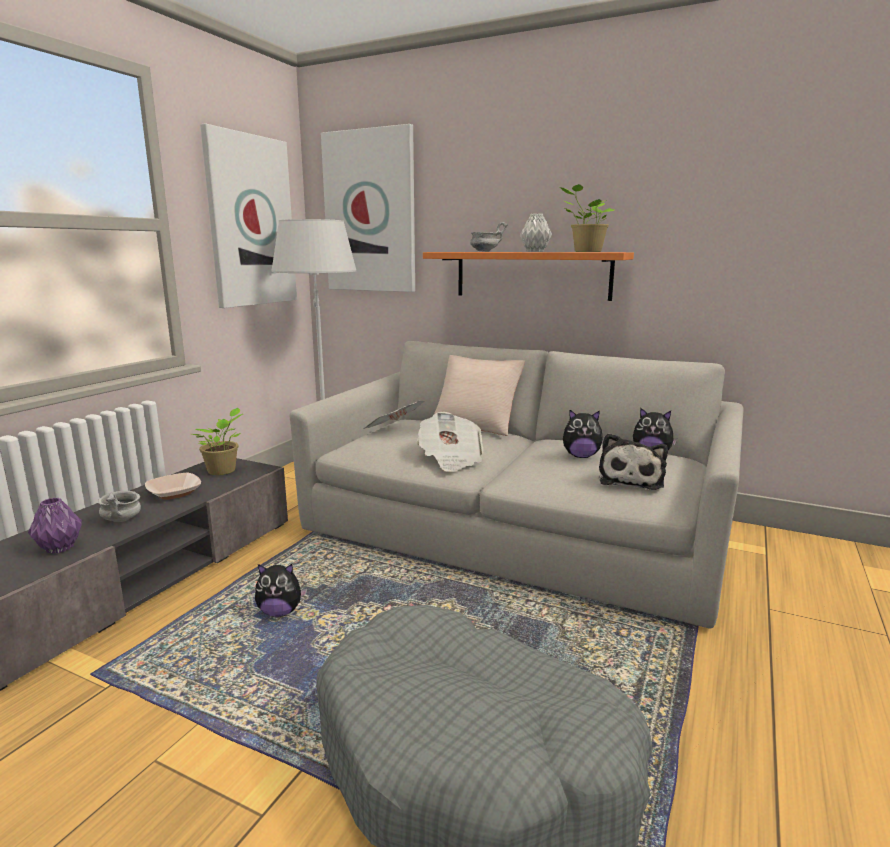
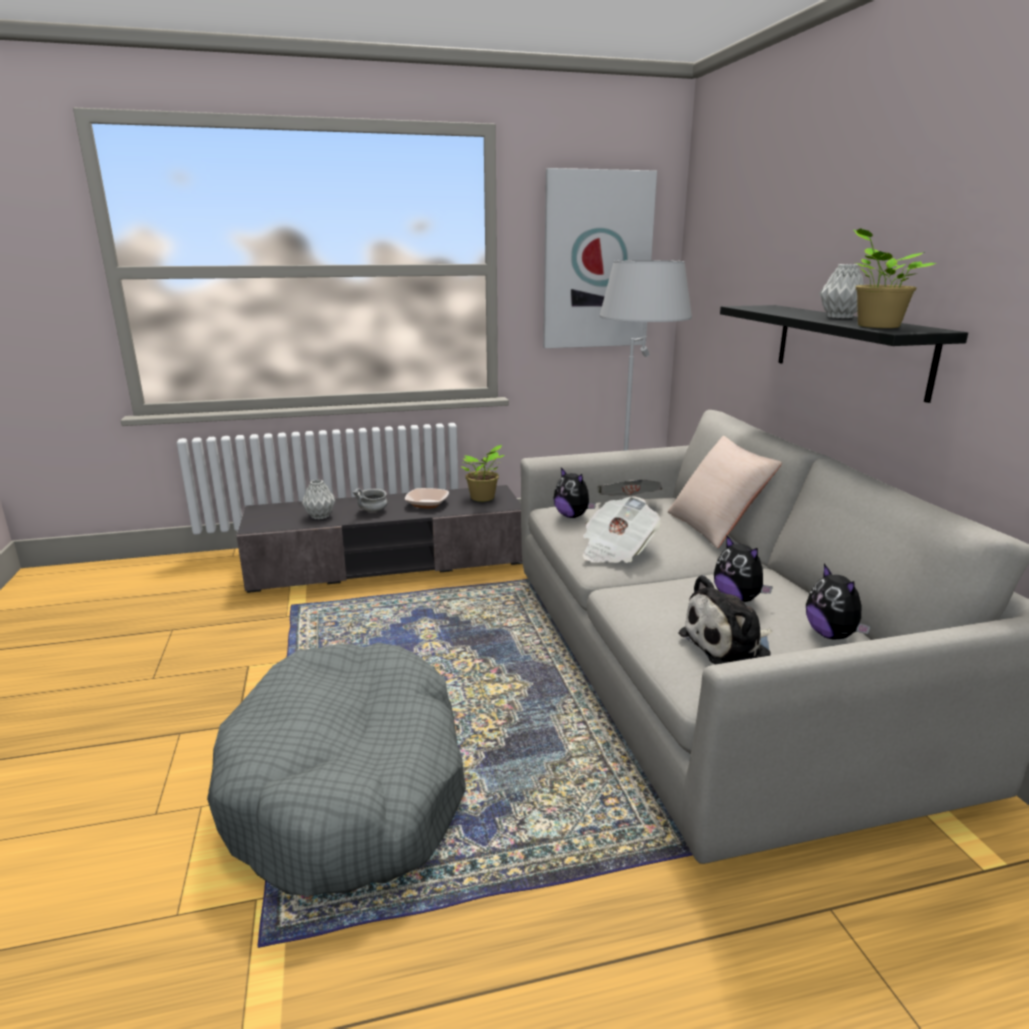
camera: 50 degrees right, 5 degrees up
(61, 548) = (321, 516): purple vase -> grey vase
(280, 612) = (418, 624): plush toy -> plush toy (572, 516)
(370, 212) = (724, 250): picture -> none
(485, 251) = (790, 311): grey bowl -> none
(532, 275) = (849, 348): orange shelf -> black shelf

